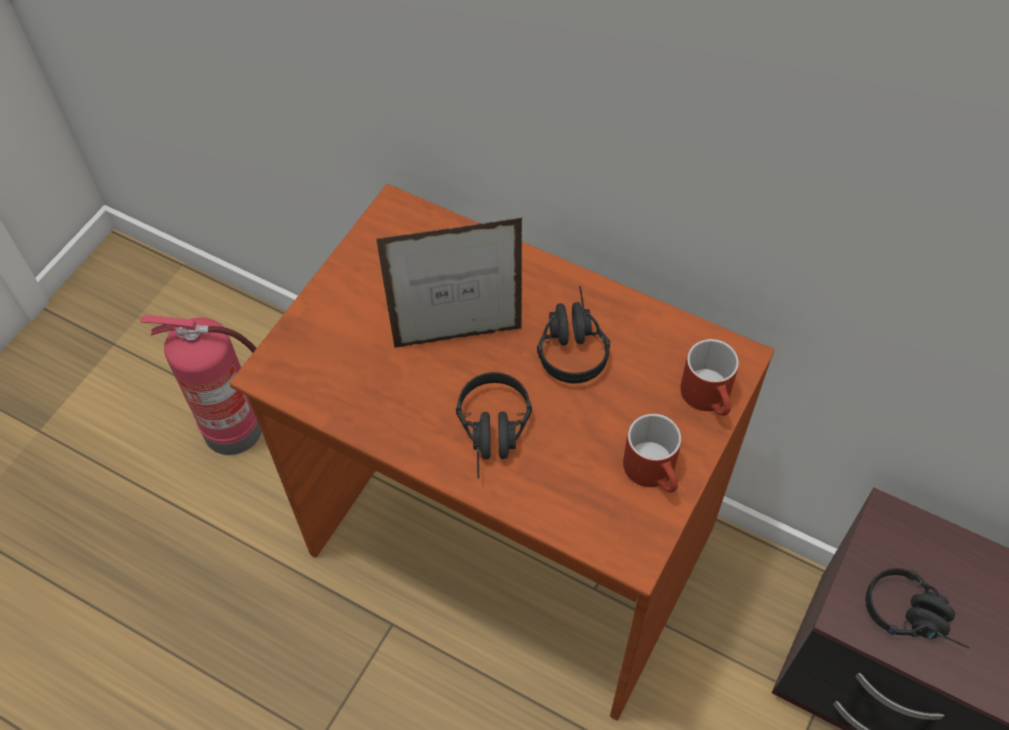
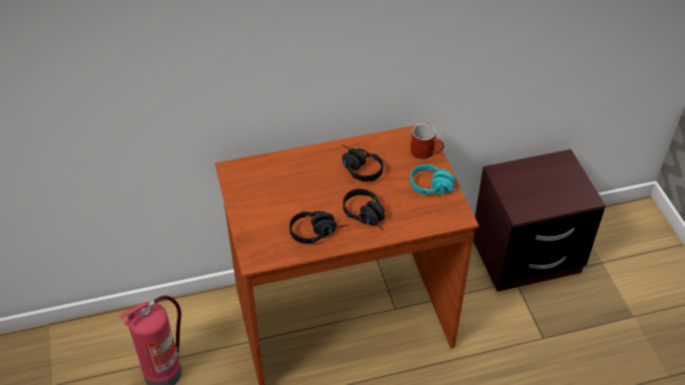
camera: 45 degrees left, 10 degrees down
(458, 338) = (314, 195): picture frame -> none
(655, 472) = (437, 187): red mug -> turquoise headphones
(915, 617) = (539, 197): black headphones -> black headphones (318, 231)

